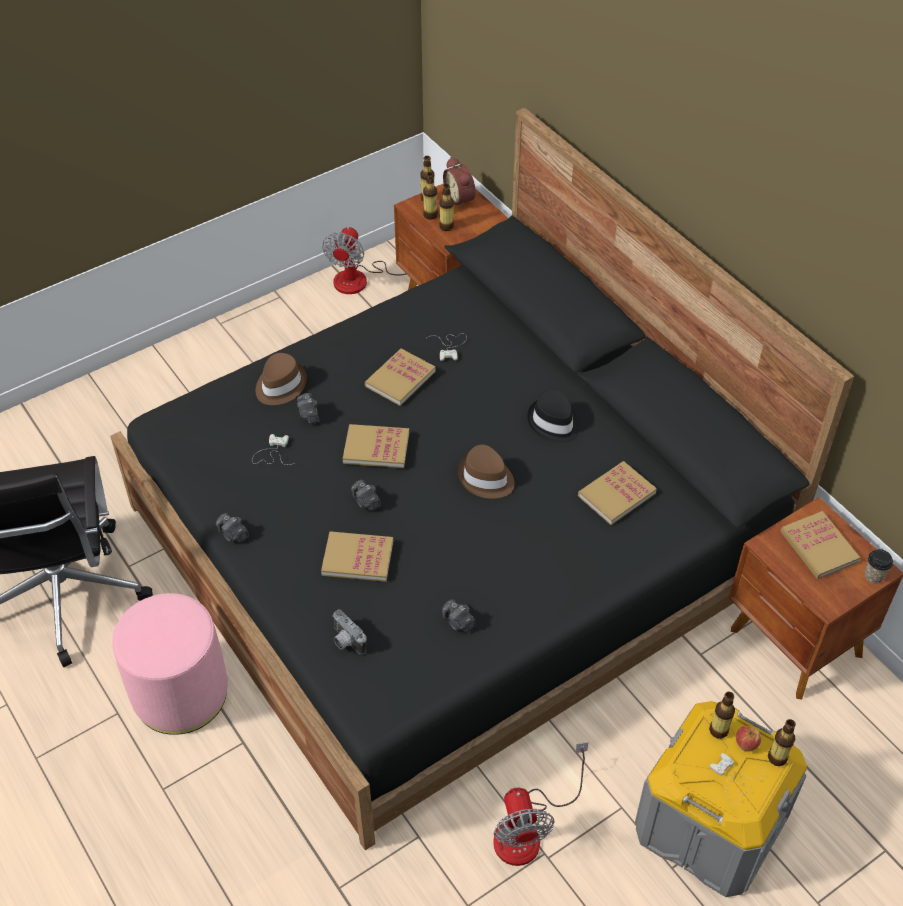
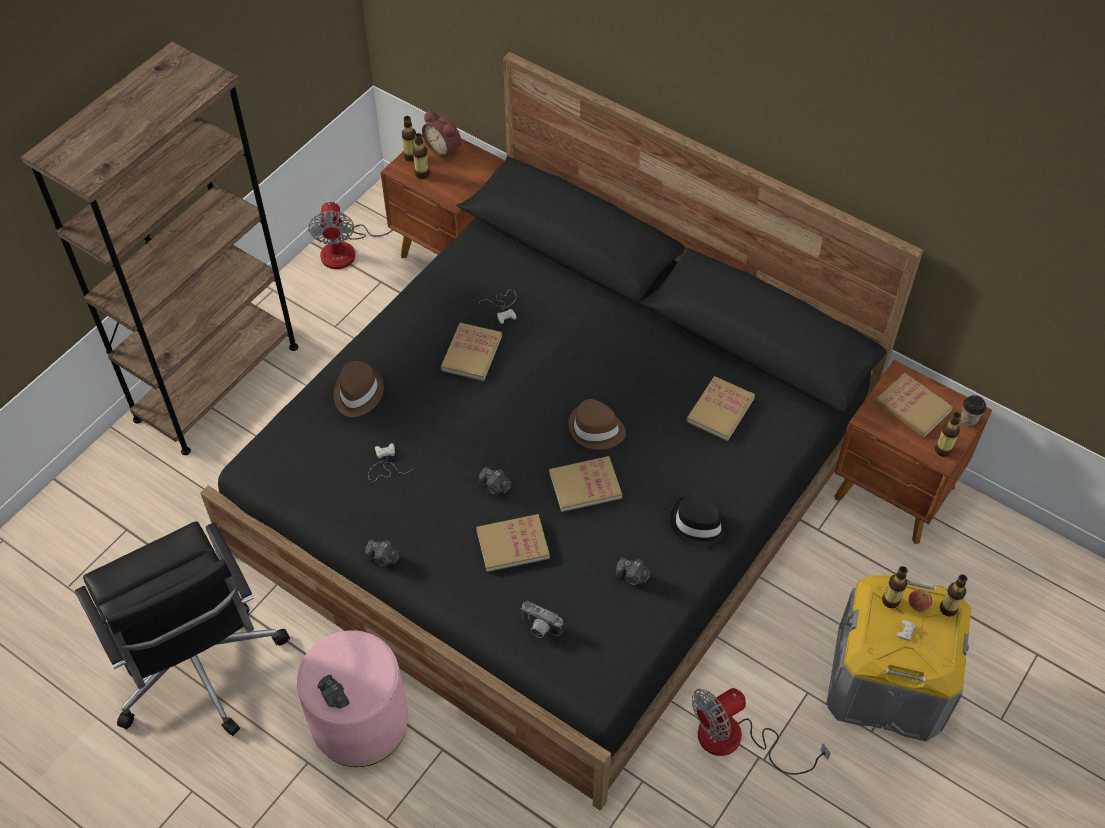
camera: 20 degrees left, 5 degrees up
(195, 361) = (217, 382): none -> brown bookcase
(309, 415) = (401, 416): camera -> camera (334, 697)
(376, 448) = (481, 430): book -> book (585, 485)
(446, 227) = (443, 182): bottle -> bottle (943, 450)
(528, 830) = (736, 741): fan -> fan turned 90 degrees clockwise
(553, 423) = (633, 356): black hat -> black hat (698, 524)

